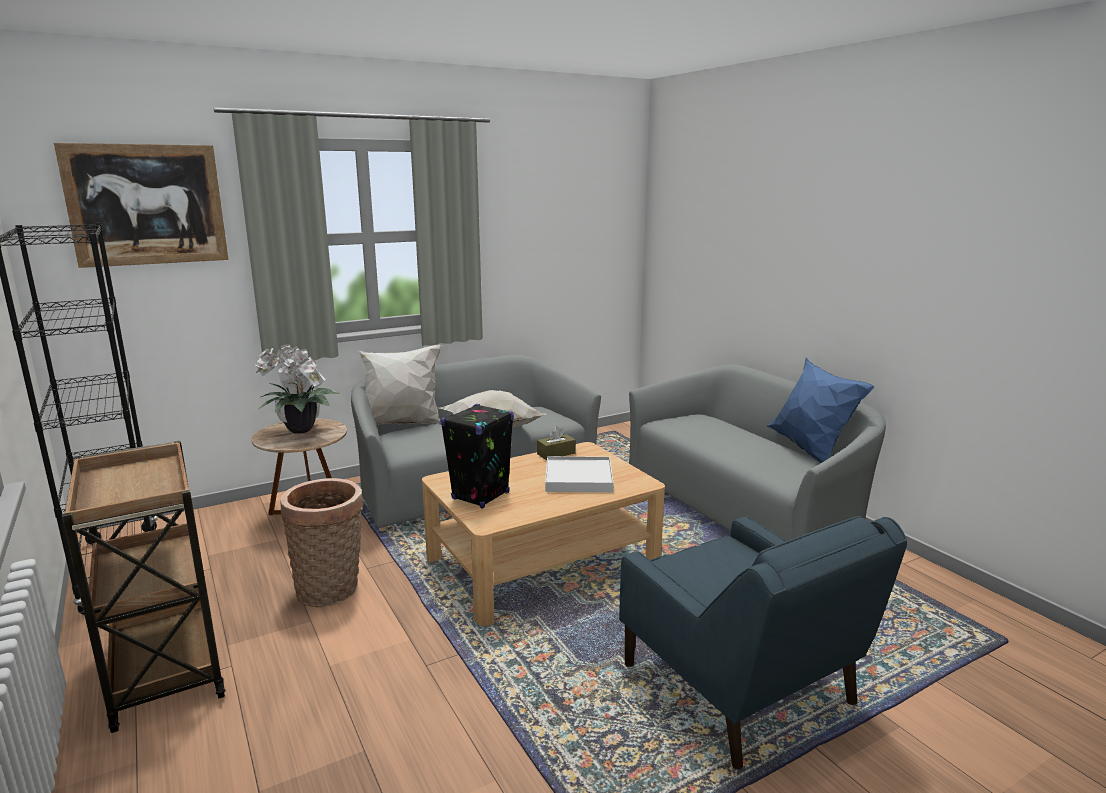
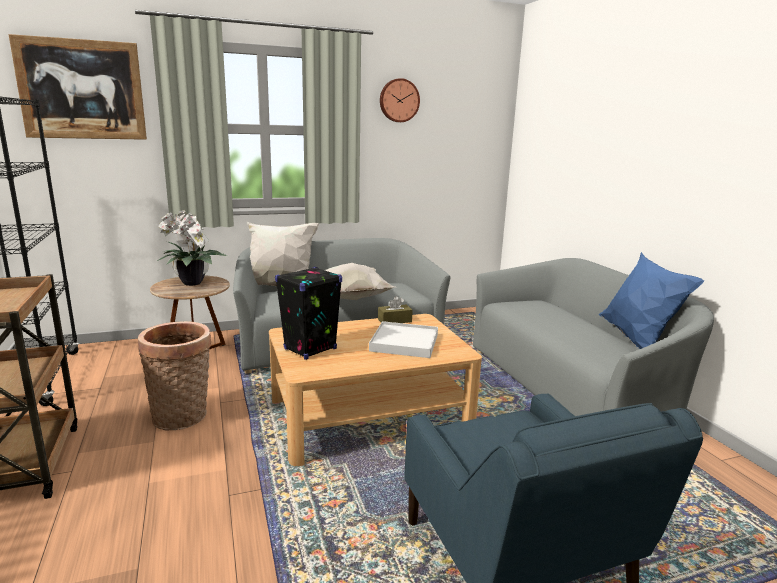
camera: 10 degrees right, 0 degrees up
(519, 194) = (399, 100): none -> wall clock

